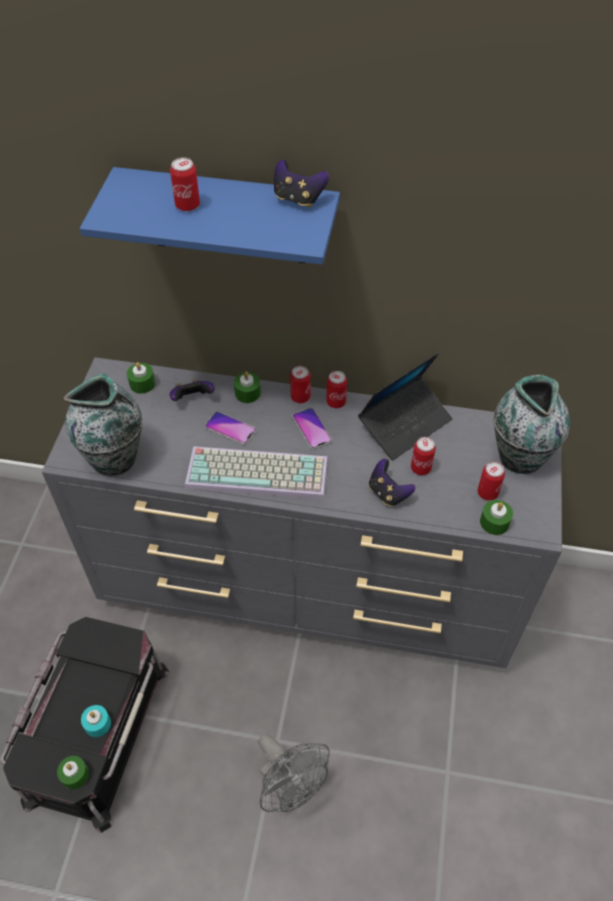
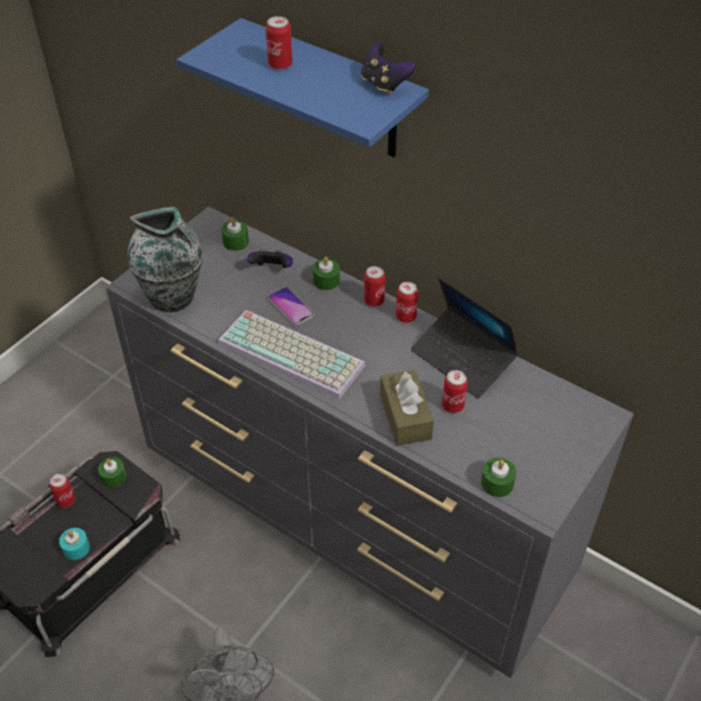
camera: 25 degrees right, 5 degrees down
(75, 775) = (32, 583): green candle -> green candle (113, 477)
(312, 429) = (367, 333): phone -> none
(388, 493) = (405, 416): game controller -> brown tissue box
(405, 423) = (463, 359): laptop -> laptop turned 60 degrees clockwise
(487, 493) = (507, 453): can -> can (66, 501)
(519, 455) = (565, 430): vase -> none

